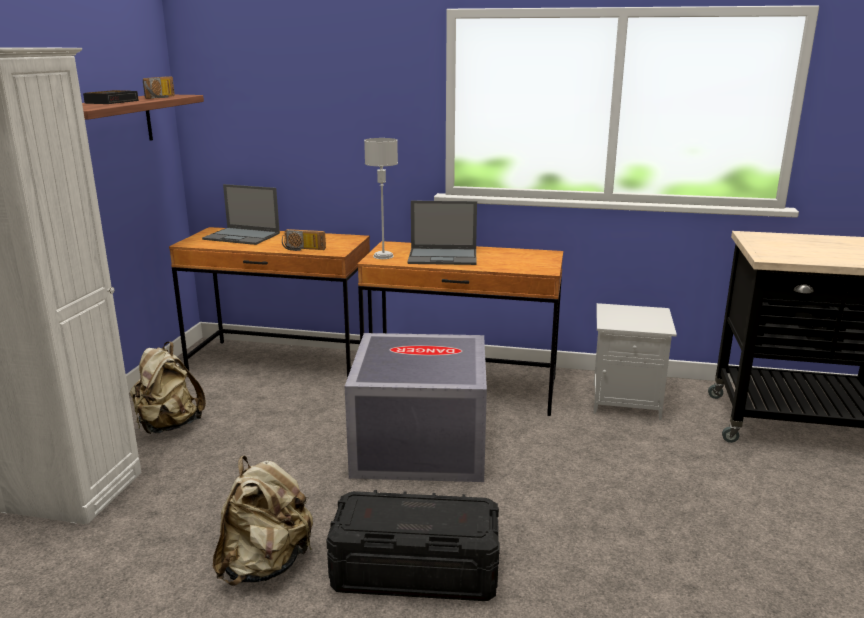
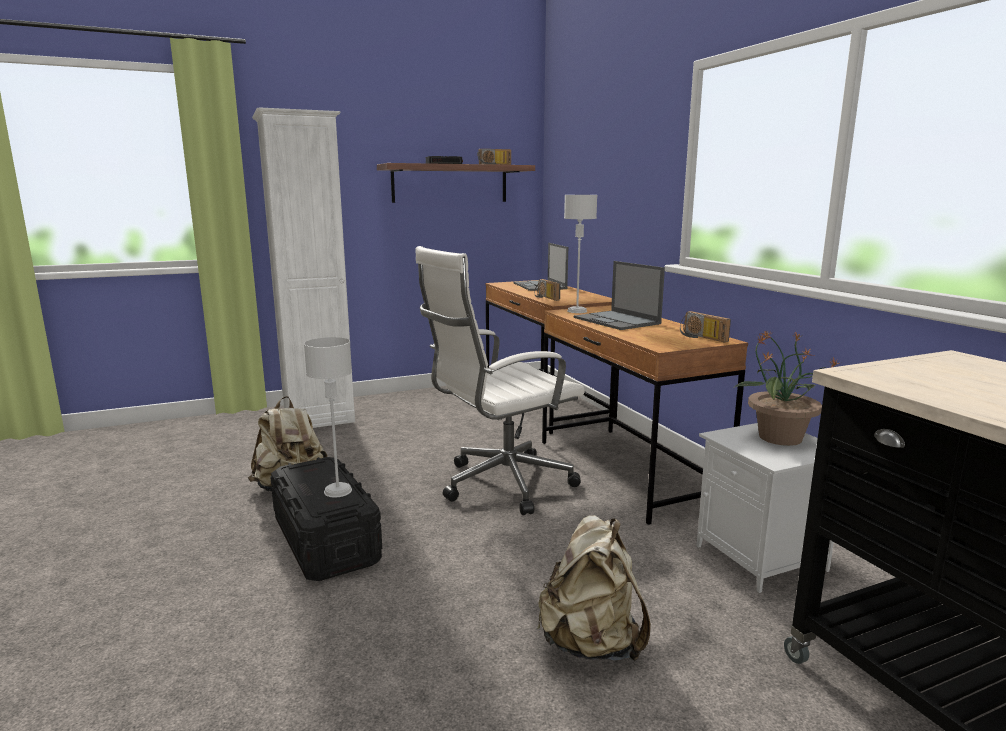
camera: 55 degrees right, 5 degrees down
(168, 426) = (415, 408): beige backpack -> beige backpack (591, 644)
(418, 446) = (501, 485): grey storage box -> white office chair
(441, 509) = (338, 491): none -> grey table lamp
(534, 255) = (701, 337): none -> radio
(628, 313) = (778, 438): none -> potted plant

